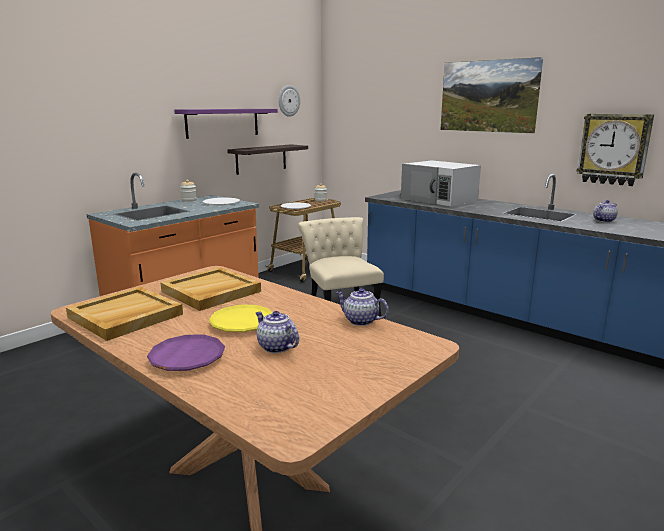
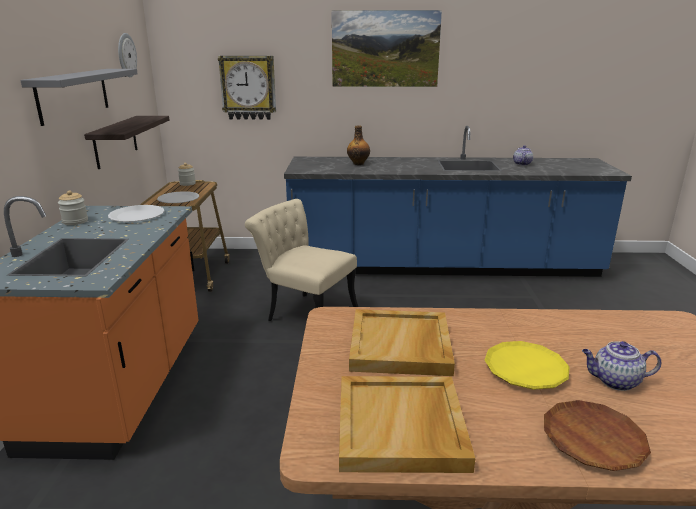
camera: 40 degrees left, 5 degrees up
(187, 357) = (593, 440): purple plate -> brown plate
(223, 122) = (73, 94): purple shelf -> grey shelf
(360, 321) = (592, 320): teapot -> none
(439, 199) = (358, 163): white microwave -> bottle
(613, 149) = (508, 98): wall clock -> wall clock (248, 88)

